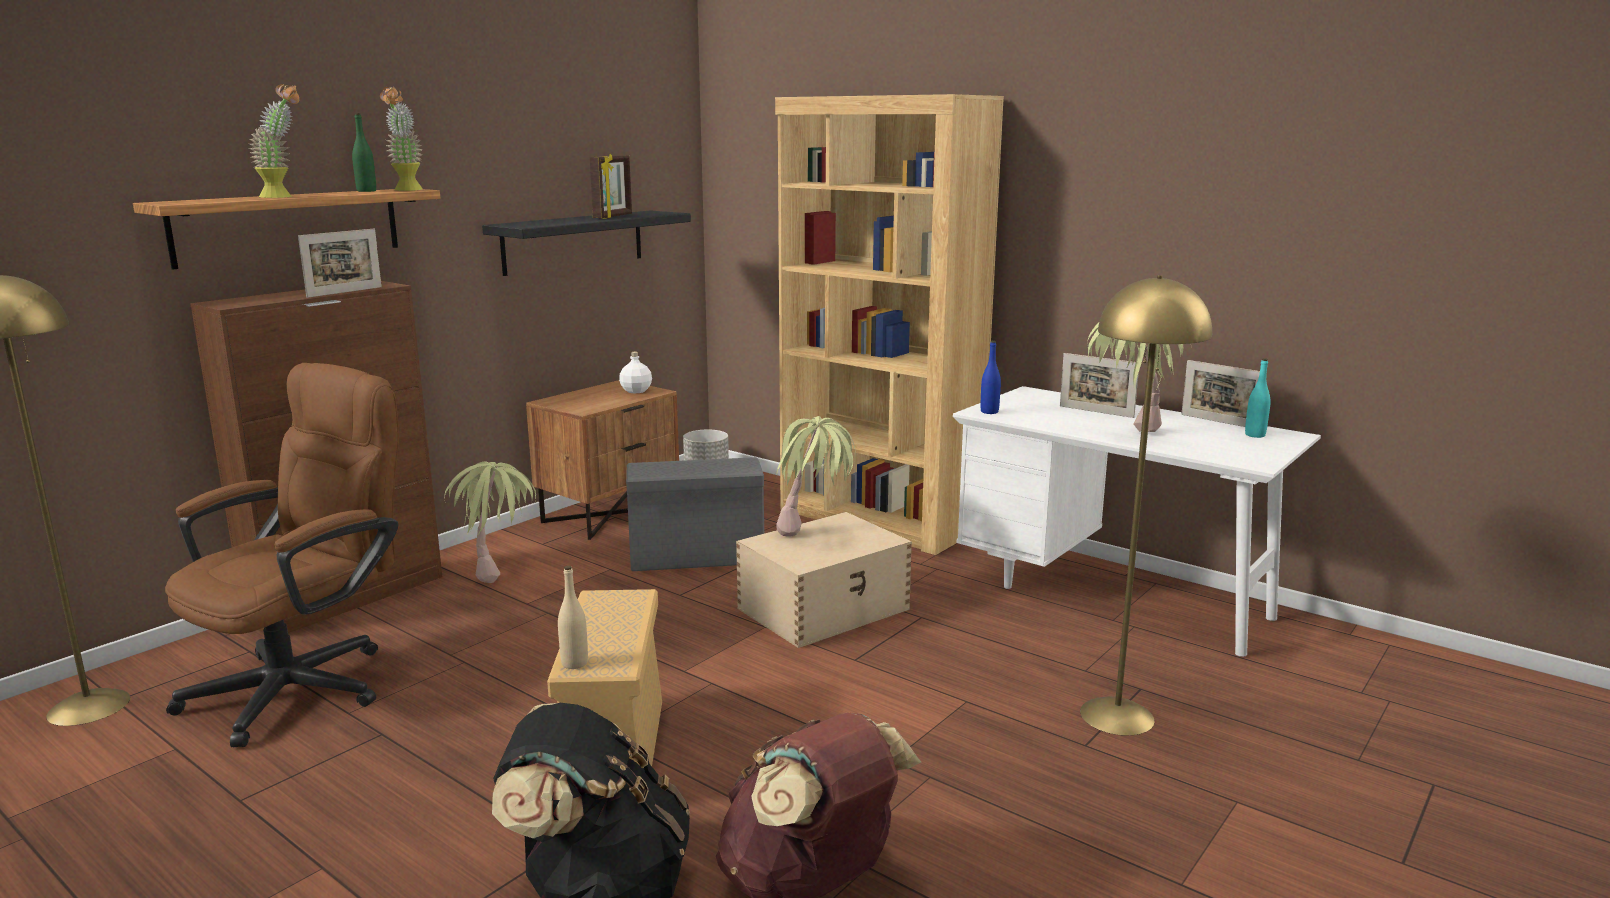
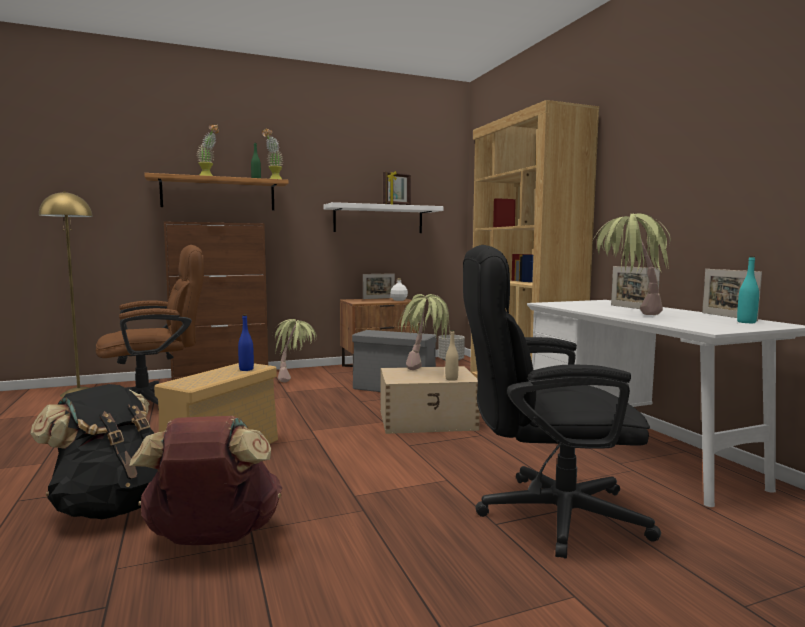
camera: 30 degrees right, 10 degrees down
(345, 292) = (229, 222): picture frame -> picture frame (378, 298)
(574, 241) = (378, 219): black shelf -> white shelf
(574, 663) = (177, 381): beige bottle -> beige bottle (451, 379)
(989, 412) = (553, 303): blue bottle -> blue bottle (246, 369)
(1116, 715) = (545, 514): yellow floor lamp -> black office chair

